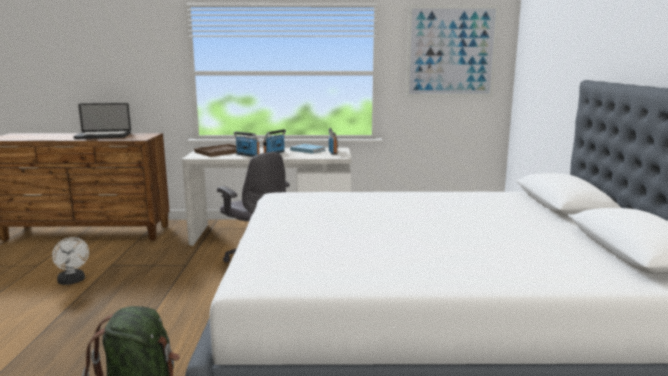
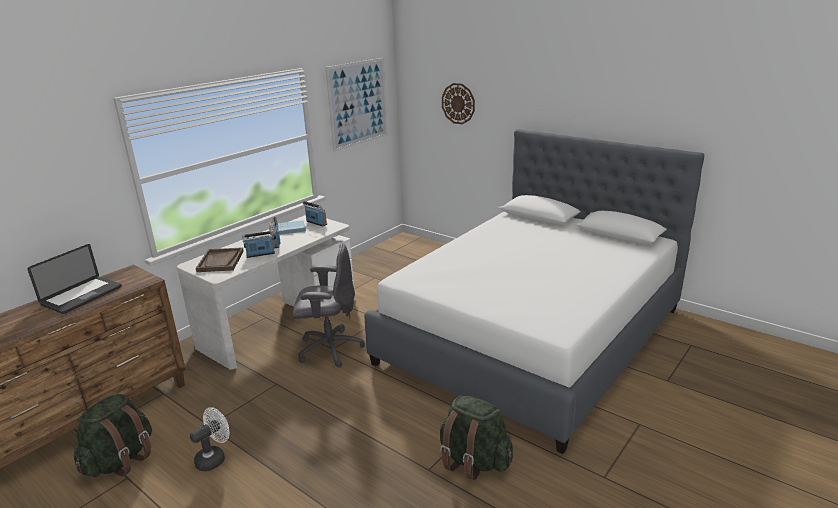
camera: 50 degrees left, 10 degrees up
(54, 257) = (120, 460): none -> green backpack
(73, 281) = (214, 458): white fan -> white fan turned 45 degrees counterclockwise
(552, 54) = (458, 103): none -> wall clock

